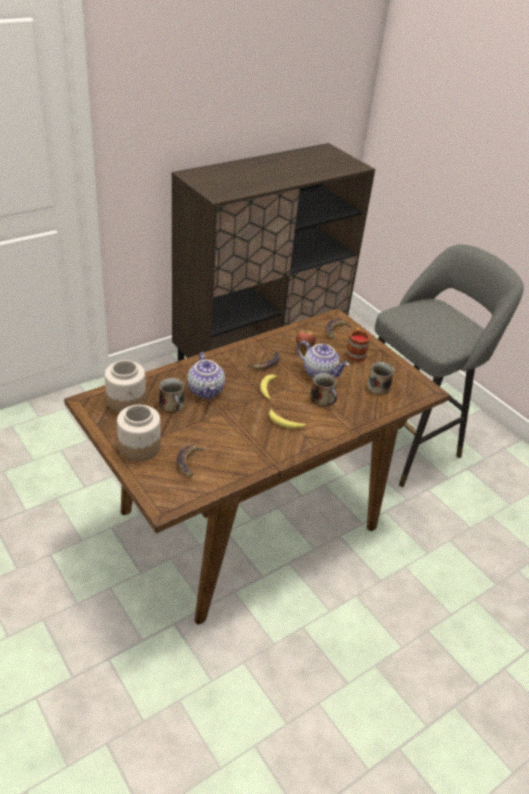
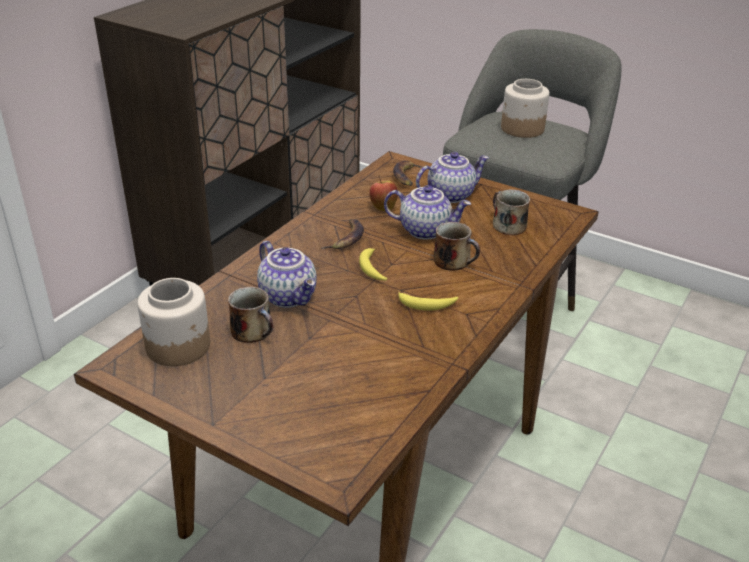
camera: 20 degrees left, 5 degrees down
(139, 447) = (242, 405): jar -> jar (522, 129)
(189, 462) = (333, 401): banana -> none
(355, 352) = (450, 194): mug -> teapot

